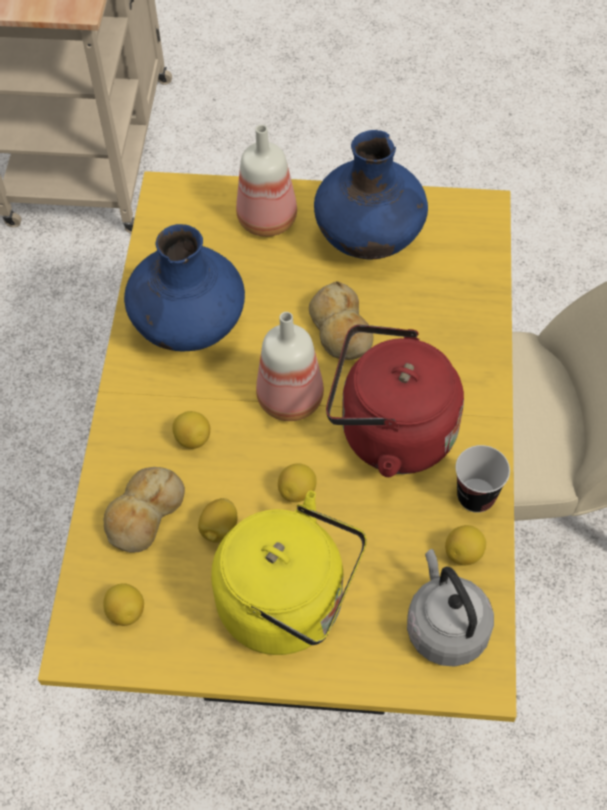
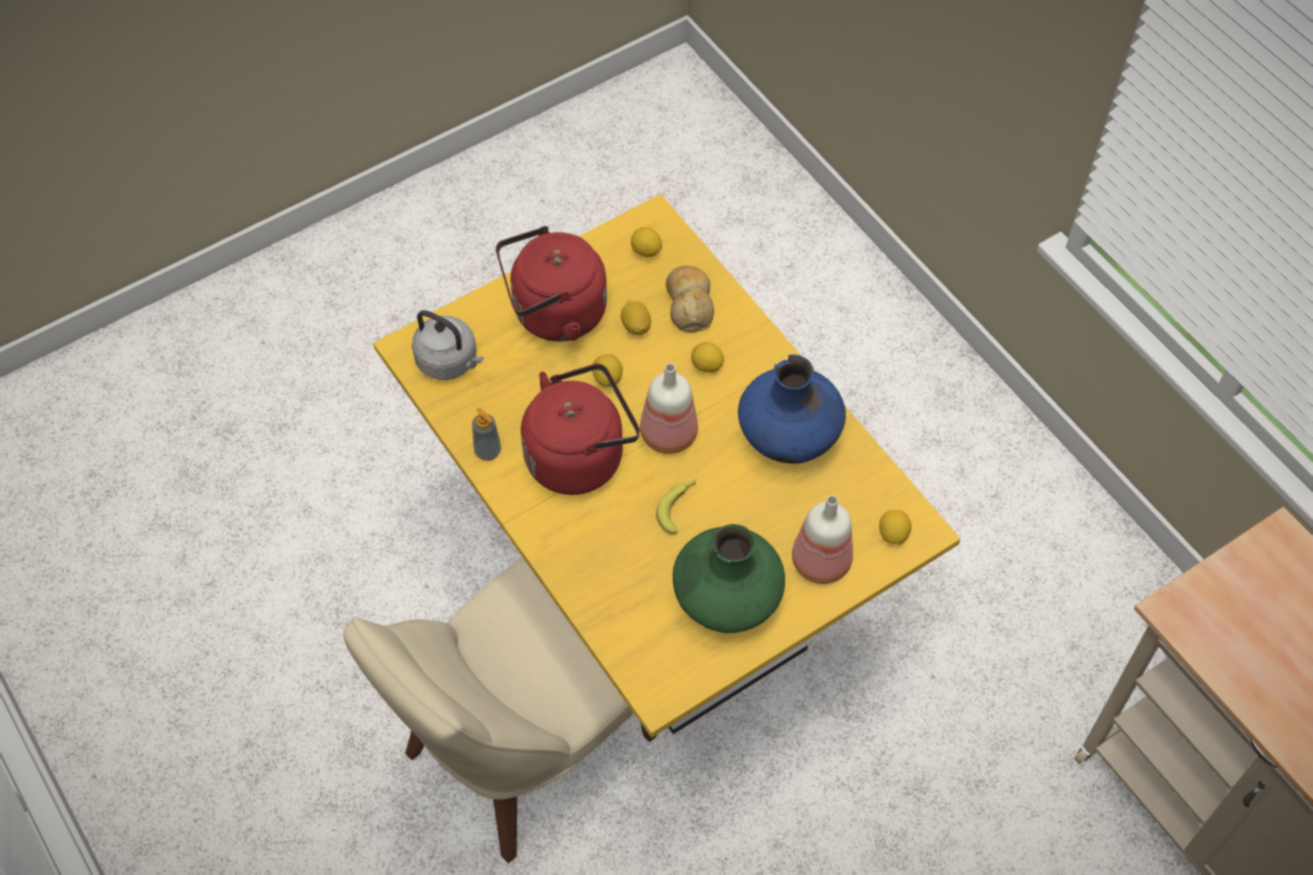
camera: 140 degrees right, 0 degrees up
(289, 604) = (554, 314): yellow kettle -> red kettle
(340, 330) = (679, 507): bread -> banana
(369, 239) = (726, 600): blue vase -> green vase
(464, 553) = (469, 410): lemon -> lemon (893, 534)
(476, 496) = (488, 451): cup -> soap dispenser

